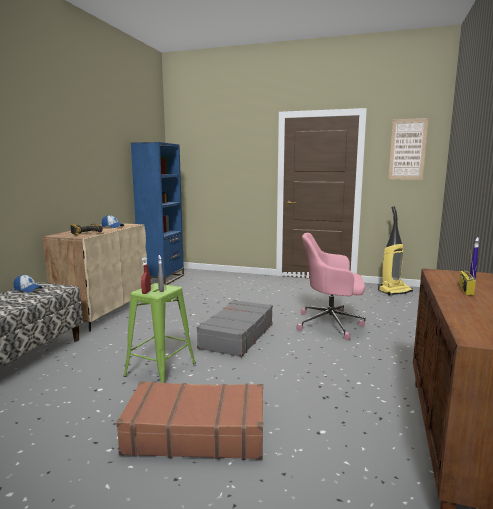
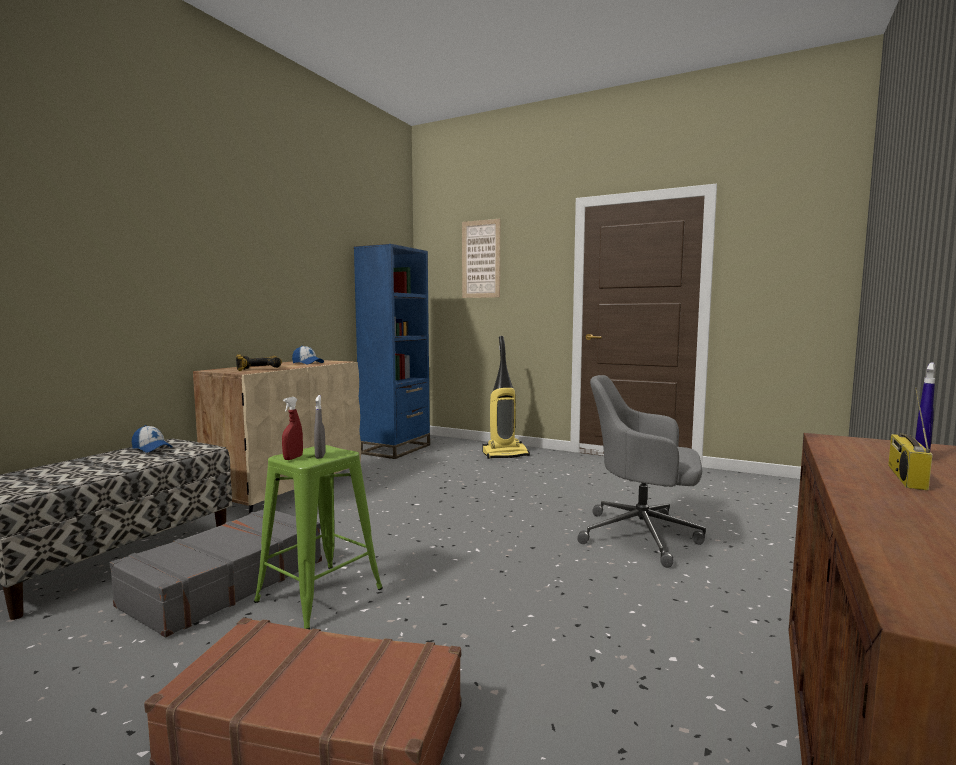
camera: 10 degrees right, 5 degrees down
(236, 336) = (471, 545): grey suitcase -> grey suitcase (225, 582)
(331, 324) = (642, 536): pink office chair -> grey office chair
(394, 291) = (769, 485): vacuum cleaner -> vacuum cleaner (505, 454)
(407, 149) = (789, 247): picture -> picture (481, 259)

